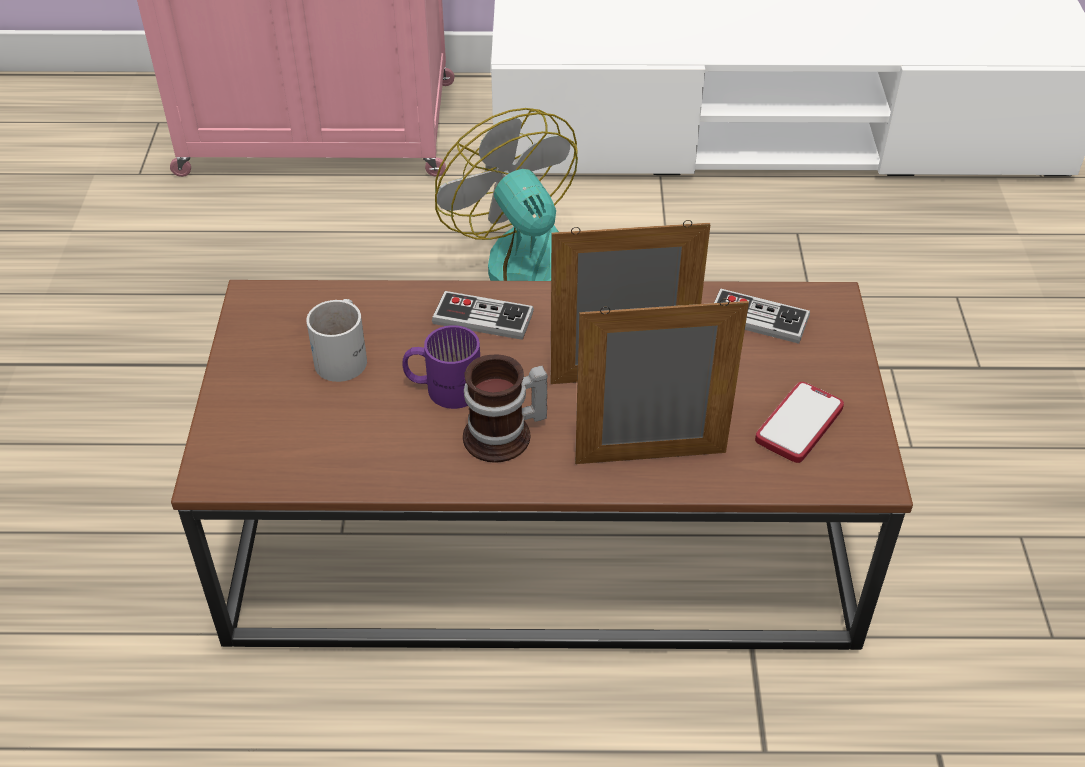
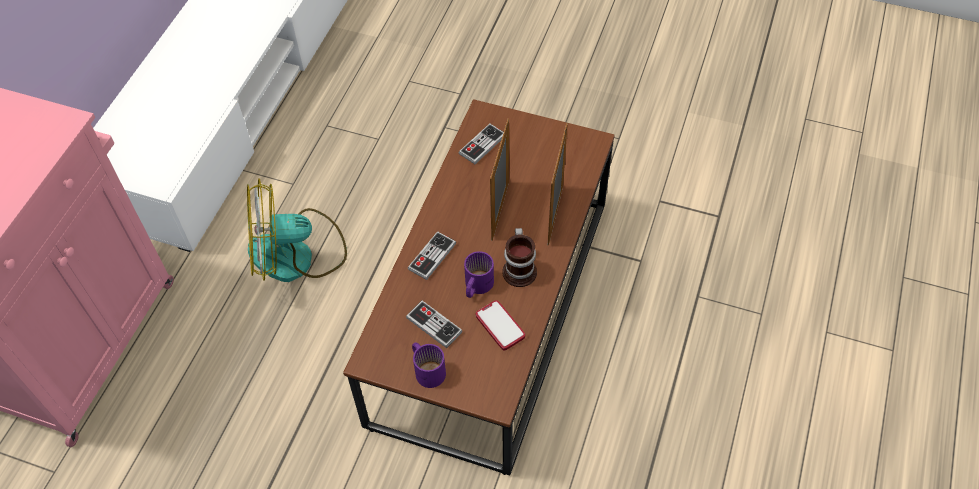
camera: 70 degrees left, 10 degrees up
(258, 370) = (428, 368): none -> purple mug
(346, 355) = (434, 325): white mug -> game controller
(799, 424) = (556, 155): phone -> phone (500, 326)

